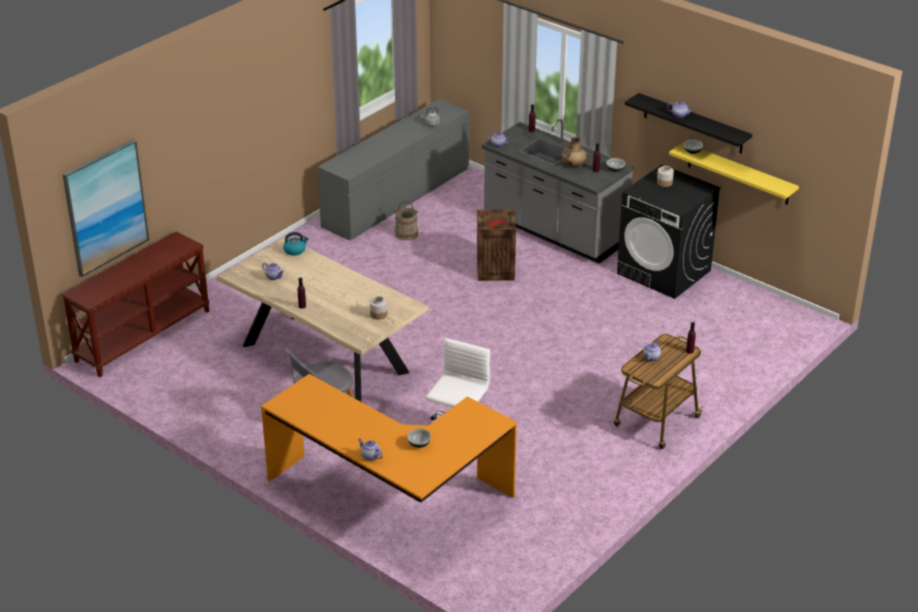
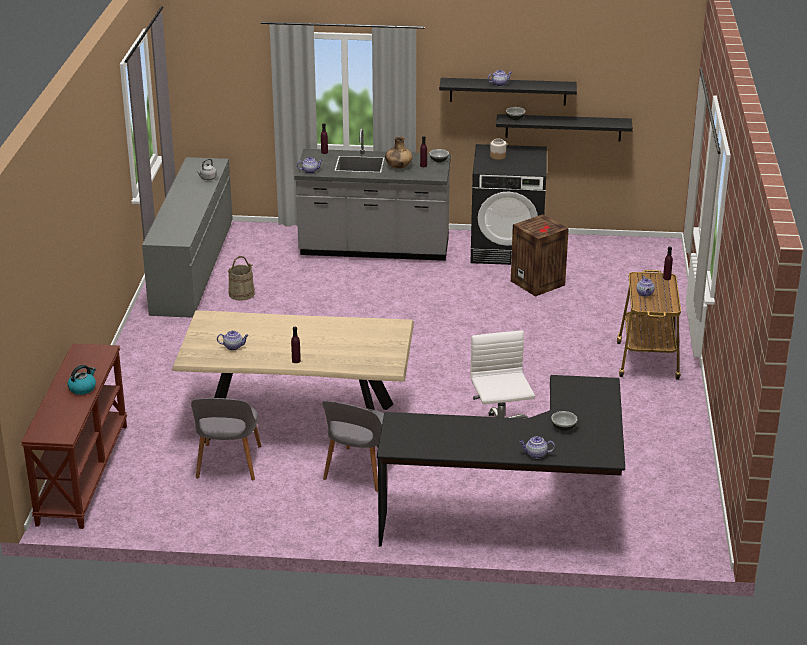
camera: 35 degrees left, 5 degrees down
(106, 207) = (32, 324): picture -> none
(241, 370) = (228, 464): none -> grey chair
(295, 250) = (223, 318): kettle -> kettle (82, 388)
(378, 314) = (378, 341): jar -> none
(390, 505) = (517, 517): orange desk -> black desk
(496, 270) = (364, 295): crate -> crate (538, 283)
(738, 174) = (563, 127): yellow shelf -> black shelf

